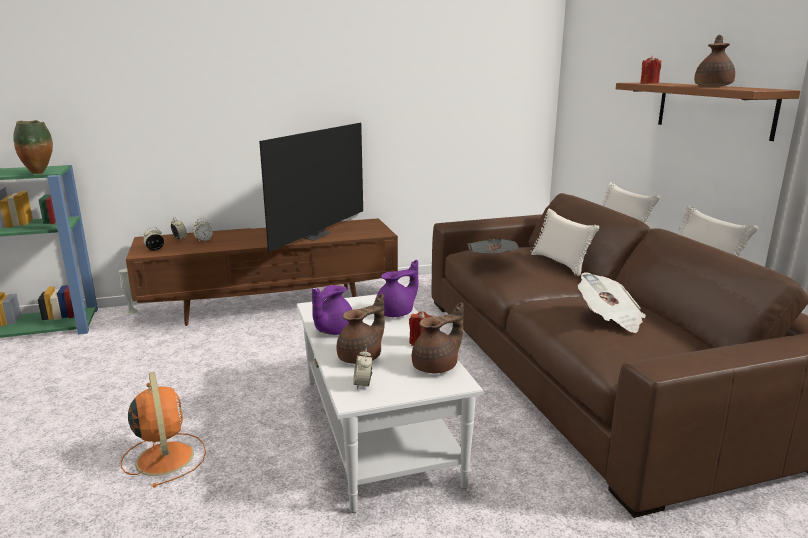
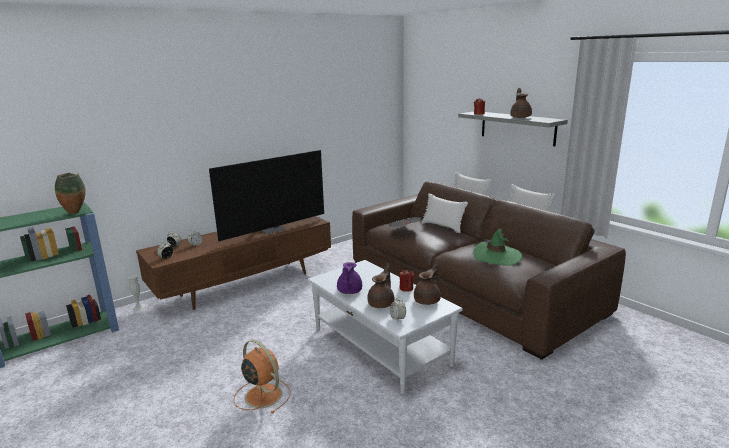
camera: 20 degrees left, 0 degrees up
(313, 235) = (272, 229): television -> television turned 45 degrees clockwise
(396, 313) = (376, 273): purple teapot -> none
(610, 319) = (497, 256): newspaper -> green hat
(713, 109) = (517, 128): brown shelf -> grey shelf

